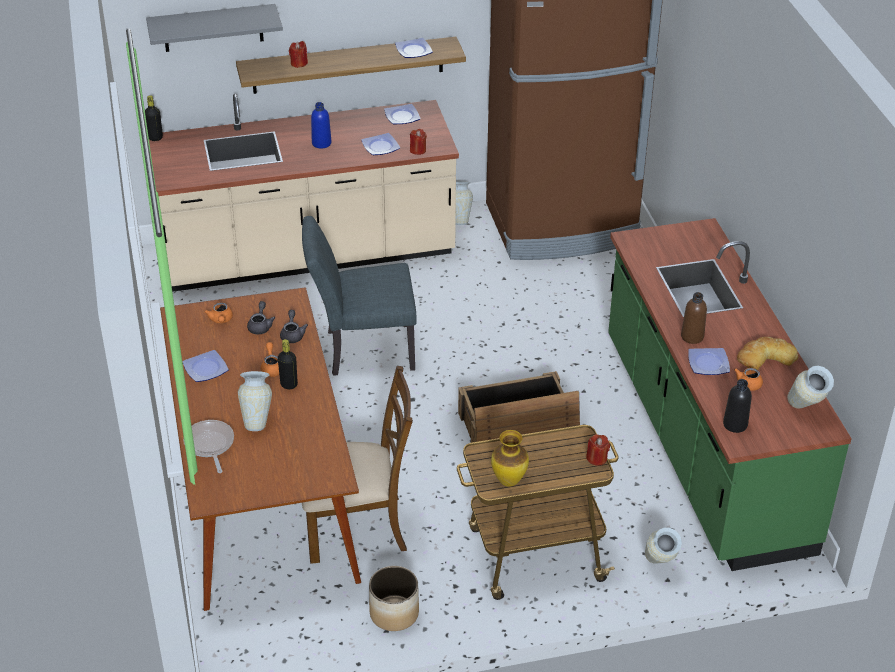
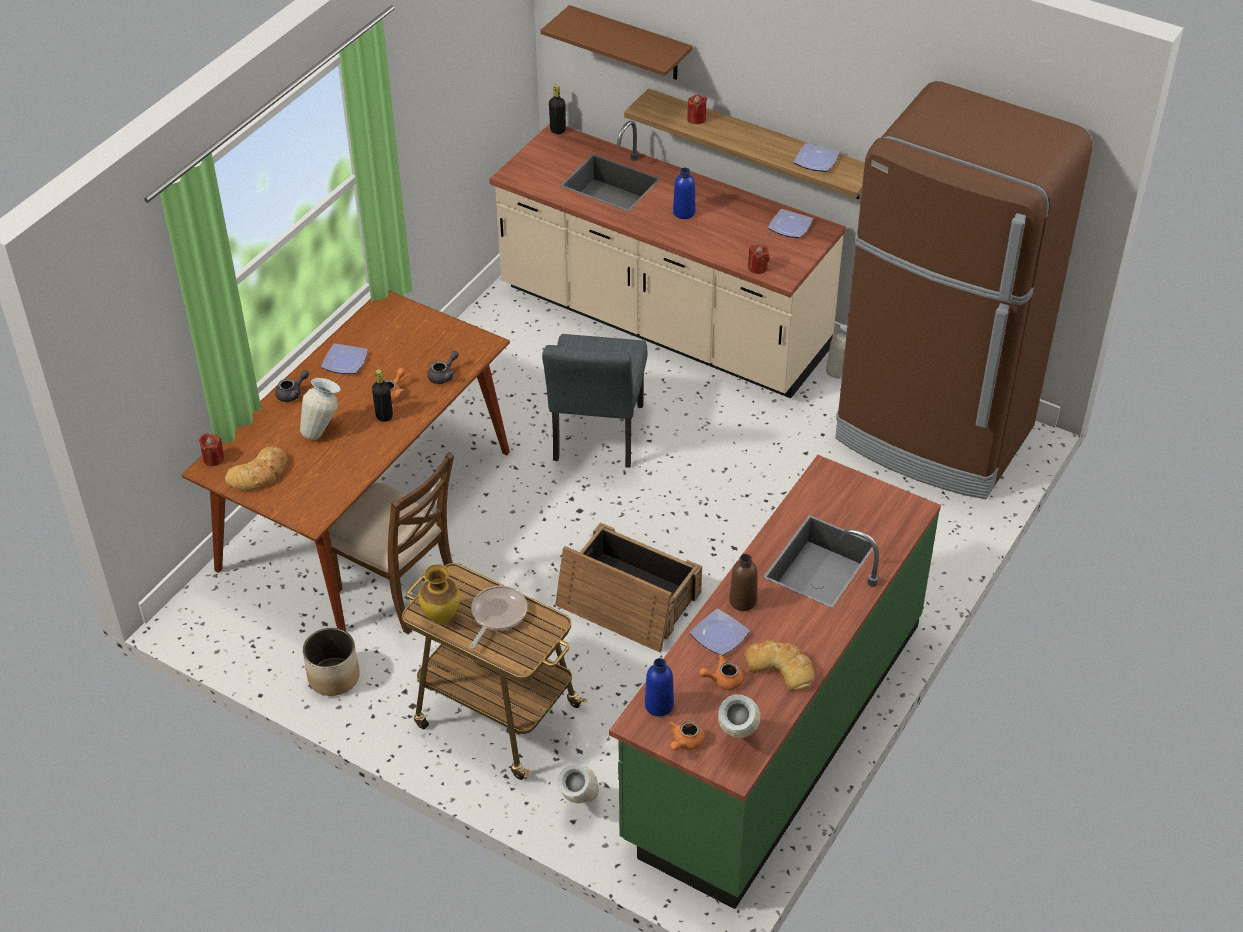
camera: 45 degrees right, 5 degrees up
(209, 445) = (266, 426): frying pan -> frying pan (497, 615)
(213, 28) = (630, 44): grey shelf -> brown shelf
(221, 320) = (409, 327): orange teapot -> orange teapot (685, 742)
(252, 477) = (259, 474): none -> bread
(260, 326) = (431, 352): grey teapot -> grey teapot (292, 393)
(362, 350) = (596, 439): grey chair -> grey chair turned 120 degrees counterclockwise
(380, 146) = (729, 245): plate -> none
(597, 458) = (535, 651): red candle -> red candle (213, 458)
(735, 424) = (659, 705): black bottle -> blue bottle

